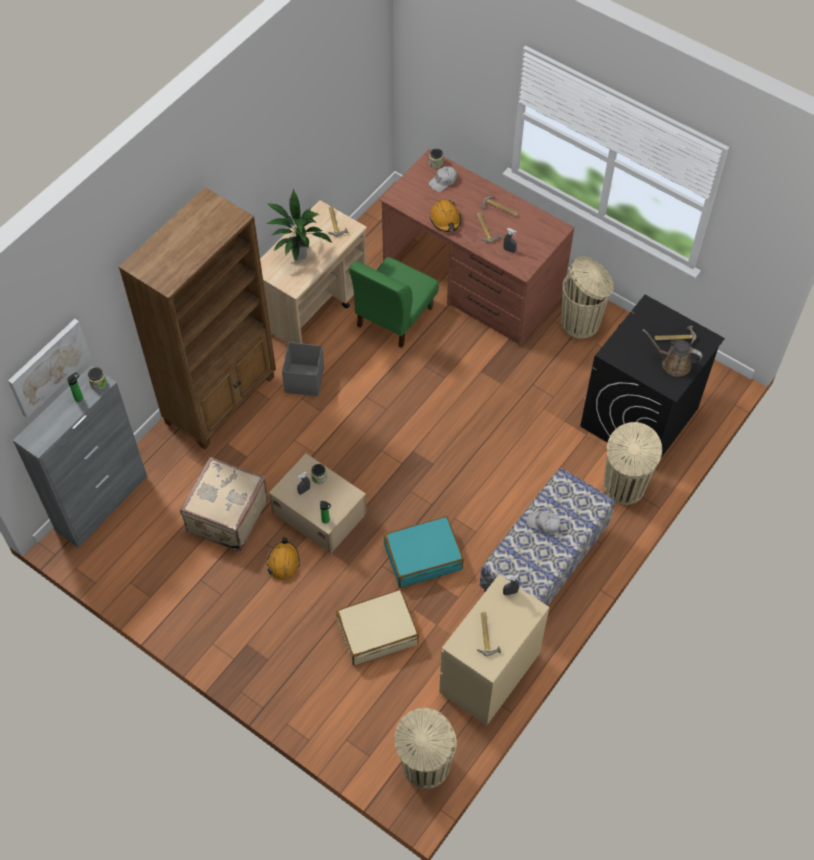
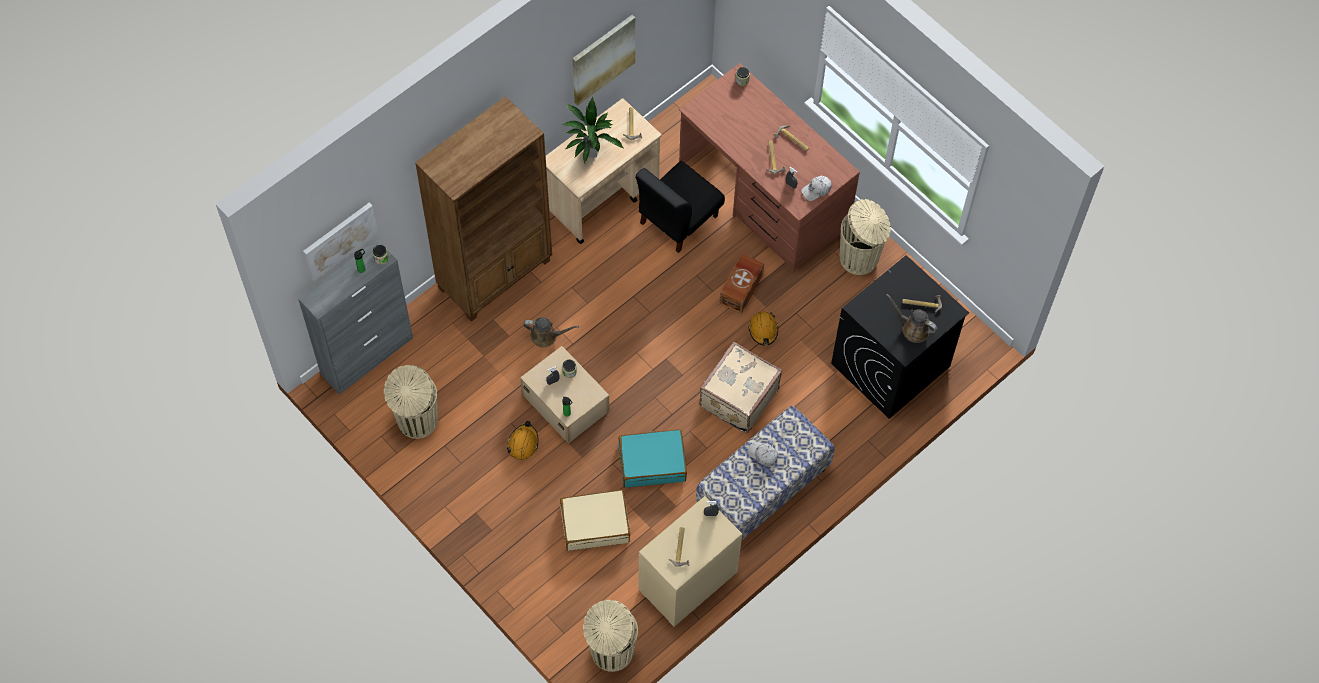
camera: 10 degrees right, 5 degrees up
(226, 516) = (479, 389): beige suitcase -> beige suitcase (737, 397)
(286, 450) = (546, 336): none -> brown watering can
(296, 151) = (602, 59): none -> picture
(305, 379) = (578, 268): grey storage box -> none
(394, 317) = (678, 219): green chair -> black chair
(443, 181) = (744, 101): white cap -> white cap (816, 190)
(445, 219) = (737, 142): orange hard hat -> orange hard hat (763, 330)
(473, 371) = (742, 289): none -> brown storage box
(623, 487) = (856, 431): beige trash can -> beige trash can (416, 421)

